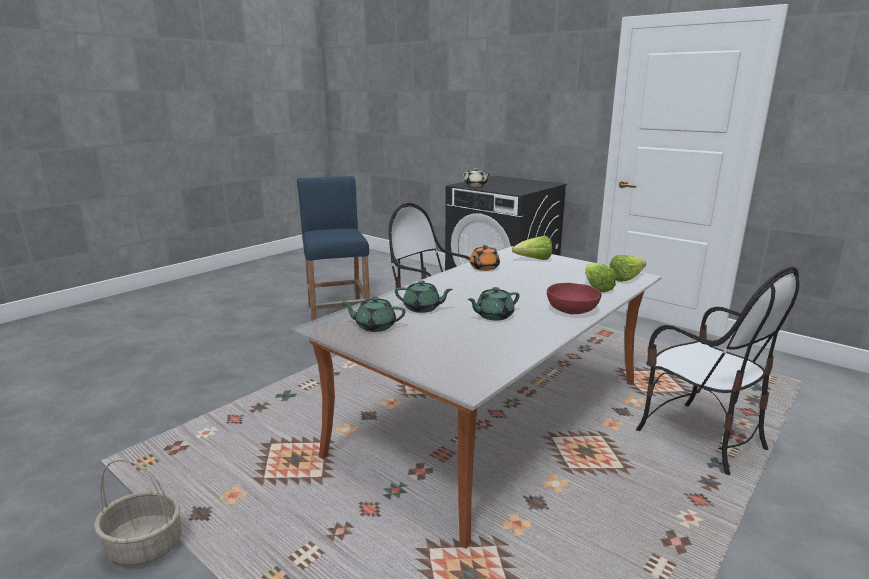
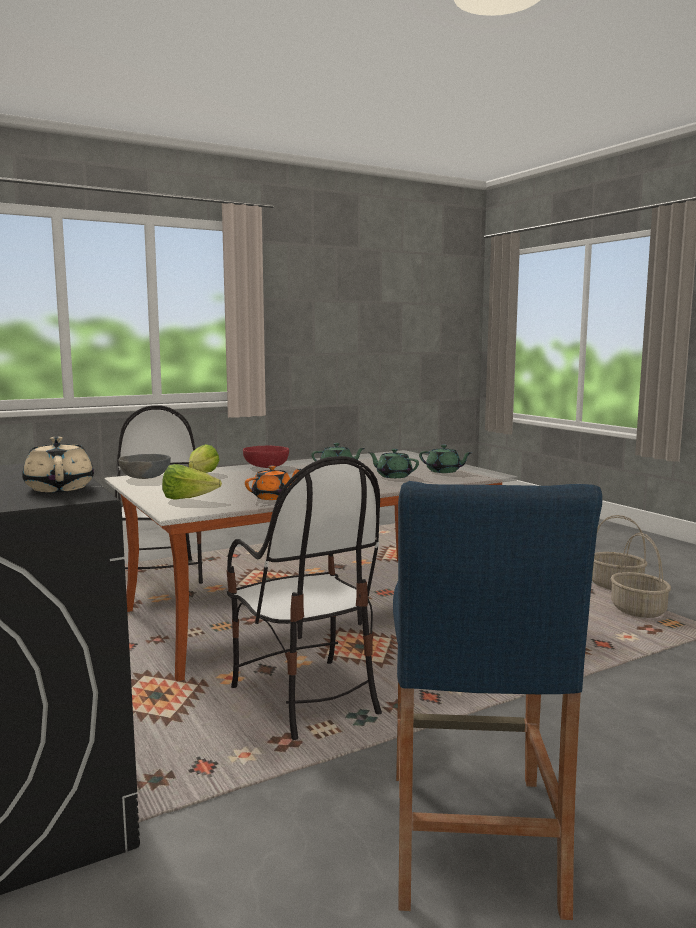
camera: 160 degrees left, 10 degrees down
(160, 483) = (639, 610): none -> basket
(629, 278) = (146, 477): lettuce -> grey bowl

